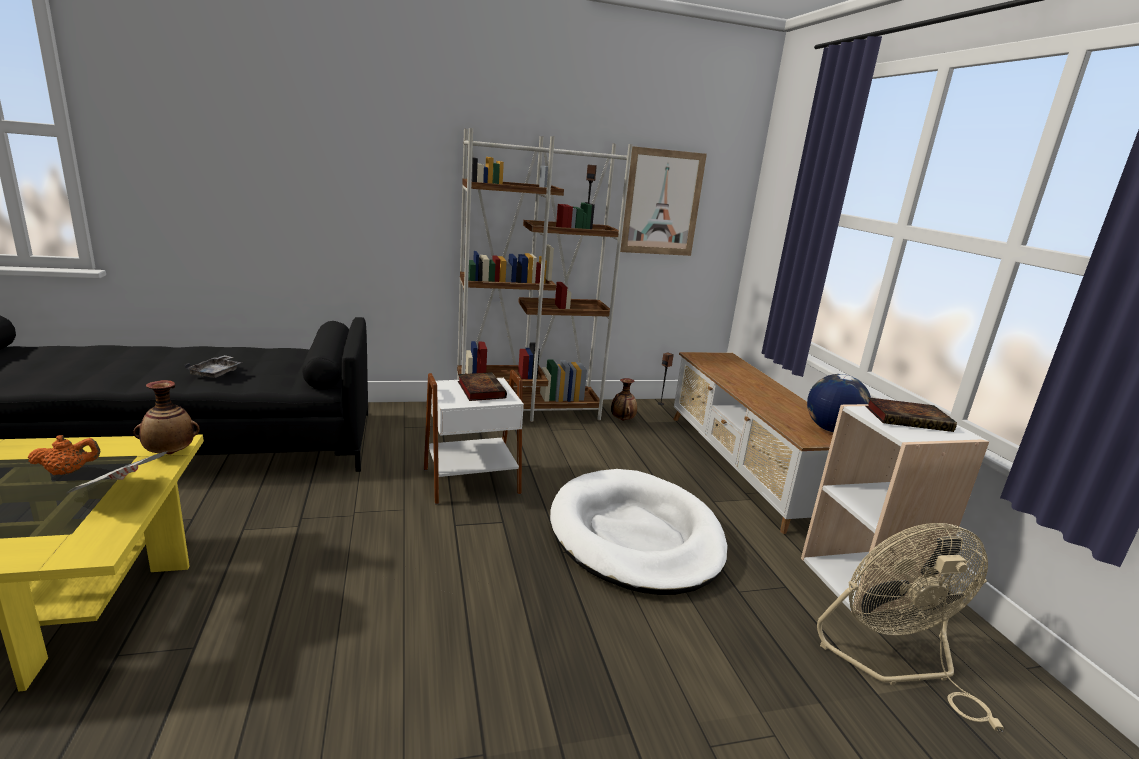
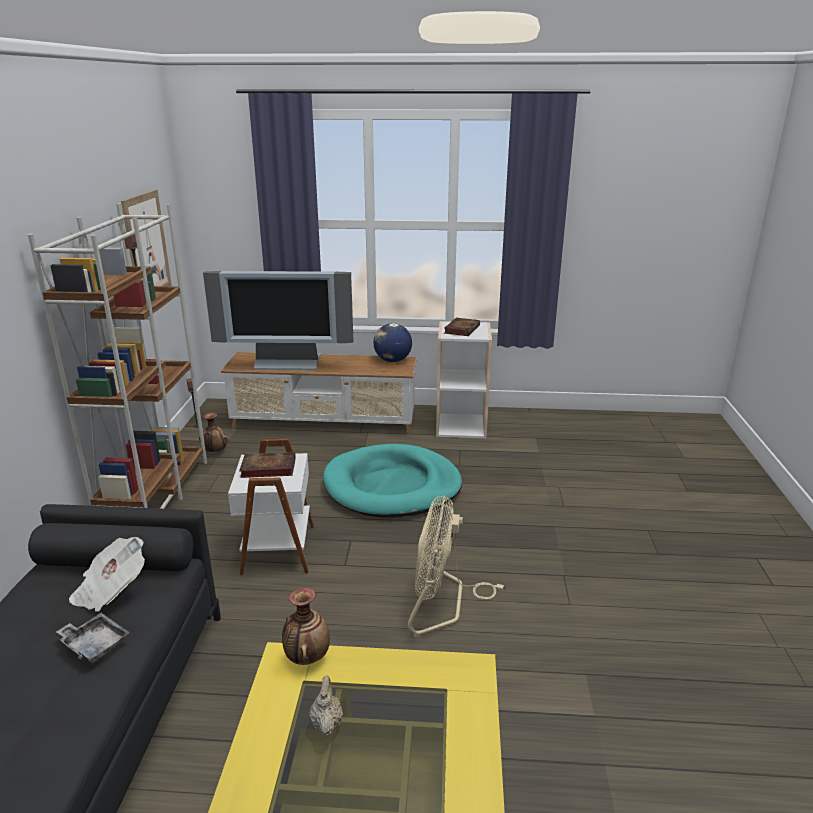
camera: 70 degrees left, 5 degrees up
(68, 472) = (326, 722): orange teapot -> beige teapot
(121, 493) = (383, 673): newspaper -> newspaper (111, 590)
(635, 536) = (392, 486): white dog bed -> turquoise dog bed
(735, 375) = (288, 364): none -> television
(907, 663) = (522, 437): beige fan -> beige fan (444, 598)

